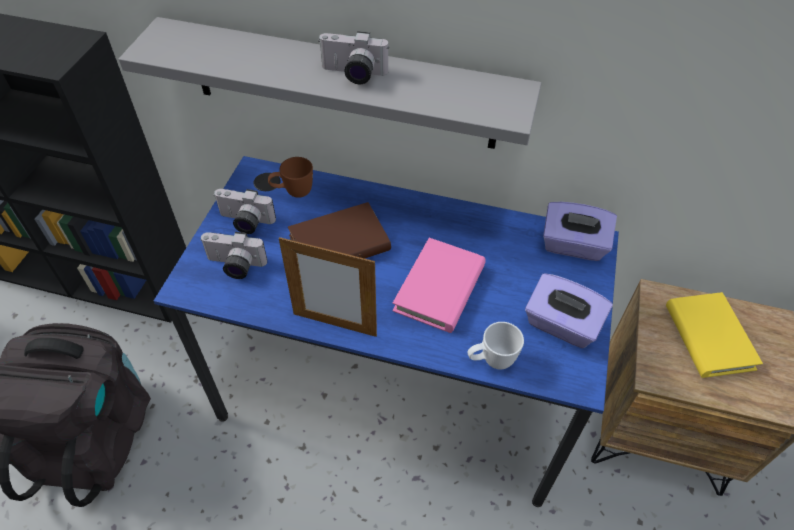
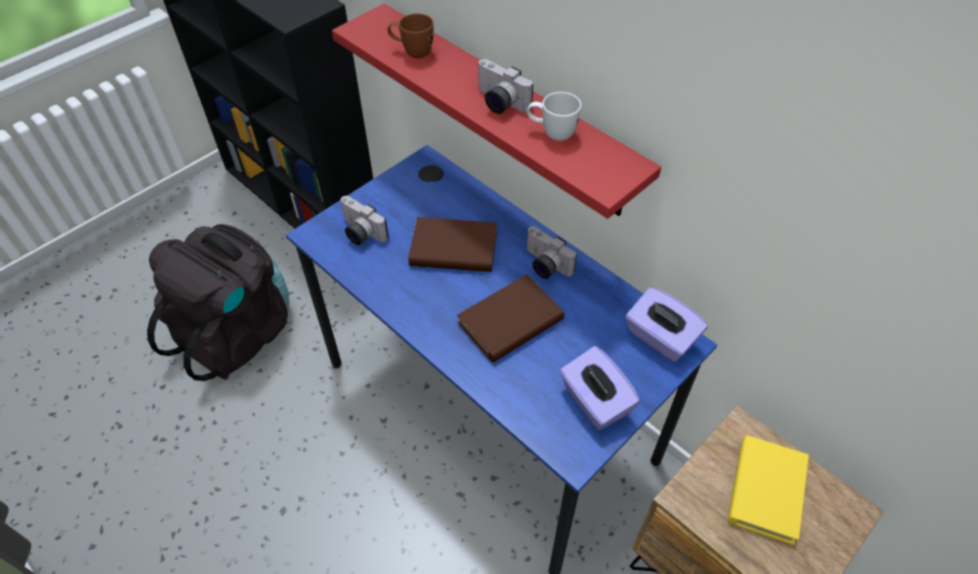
camera: 30 degrees right, 0 degrees up
(244, 222) = (391, 201): camera -> camera (544, 265)
(293, 192) = (445, 191): brown mug -> brown mug (412, 52)
(334, 324) = (404, 313): picture frame -> none
(342, 85) = (506, 109): grey shelf -> red shelf
(439, 288) = (510, 322): pink book -> brown book
(491, 361) = (510, 401): white mug -> white mug (551, 133)

